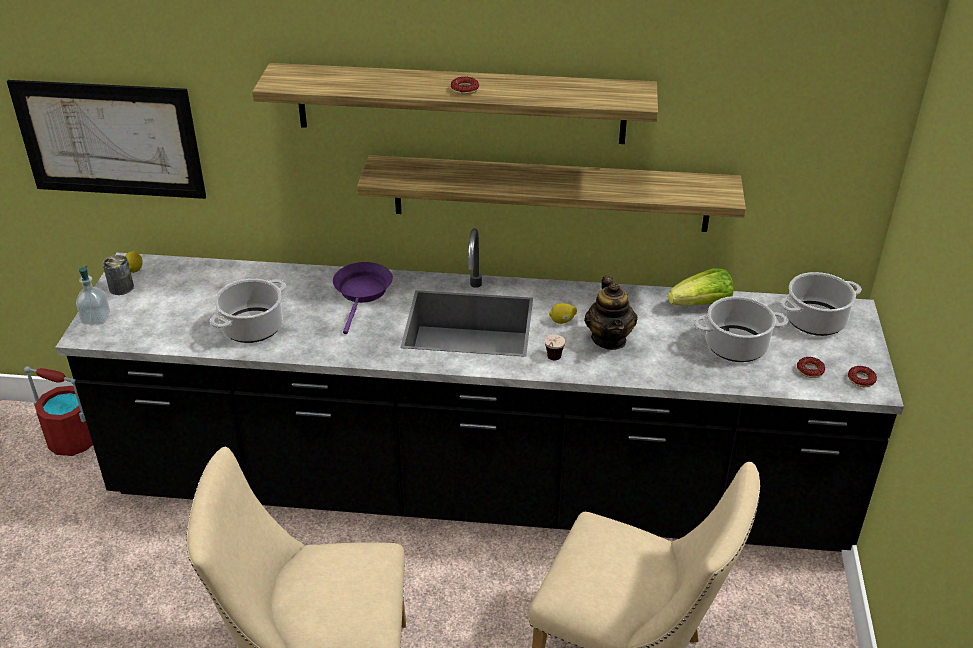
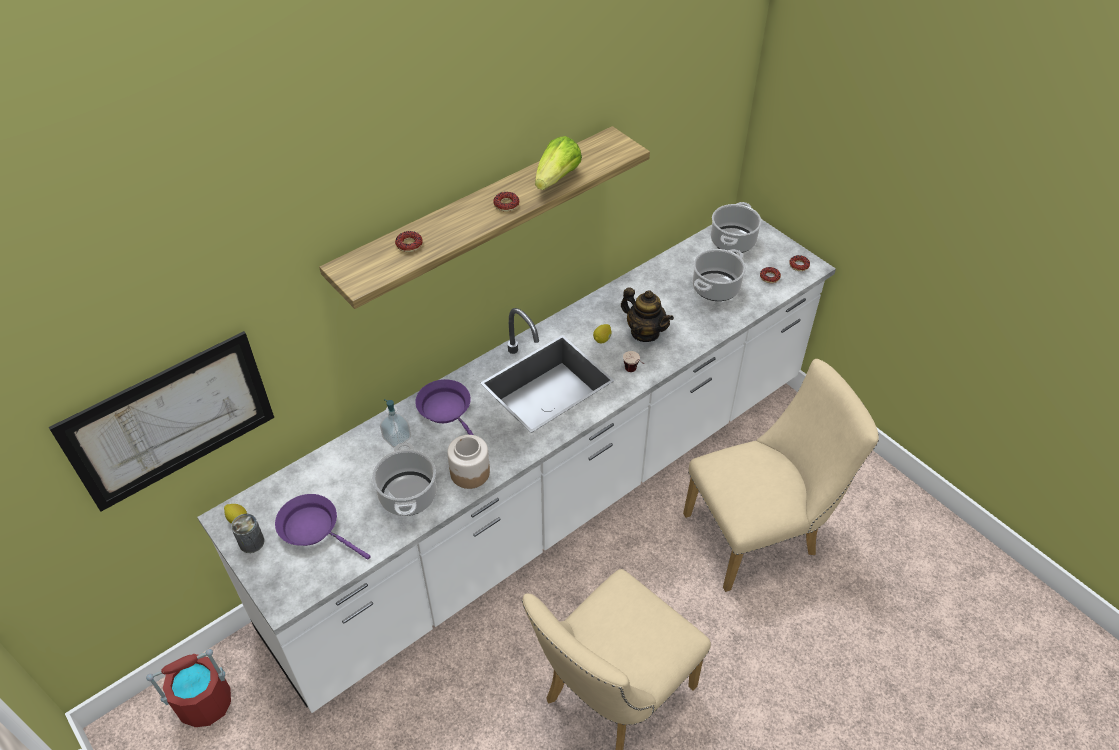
camera: 45 degrees left, 10 degrees up
(96, 318) = (271, 582): soap dispenser -> soap dispenser (397, 438)
(166, 305) = (313, 528): none -> purple frying pan
(315, 342) = (469, 472): none -> jar
(348, 79) = (409, 244): none -> donut
(486, 492) = (559, 495): black counter -> white counter
(551, 193) = (547, 249): shelf -> none
(702, 305) = (663, 271): lettuce -> lettuce (557, 178)

